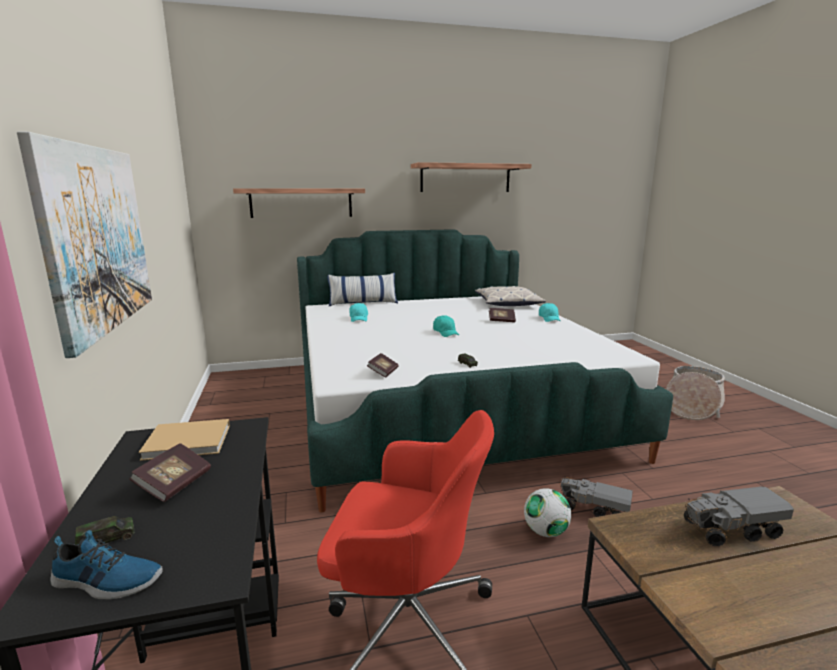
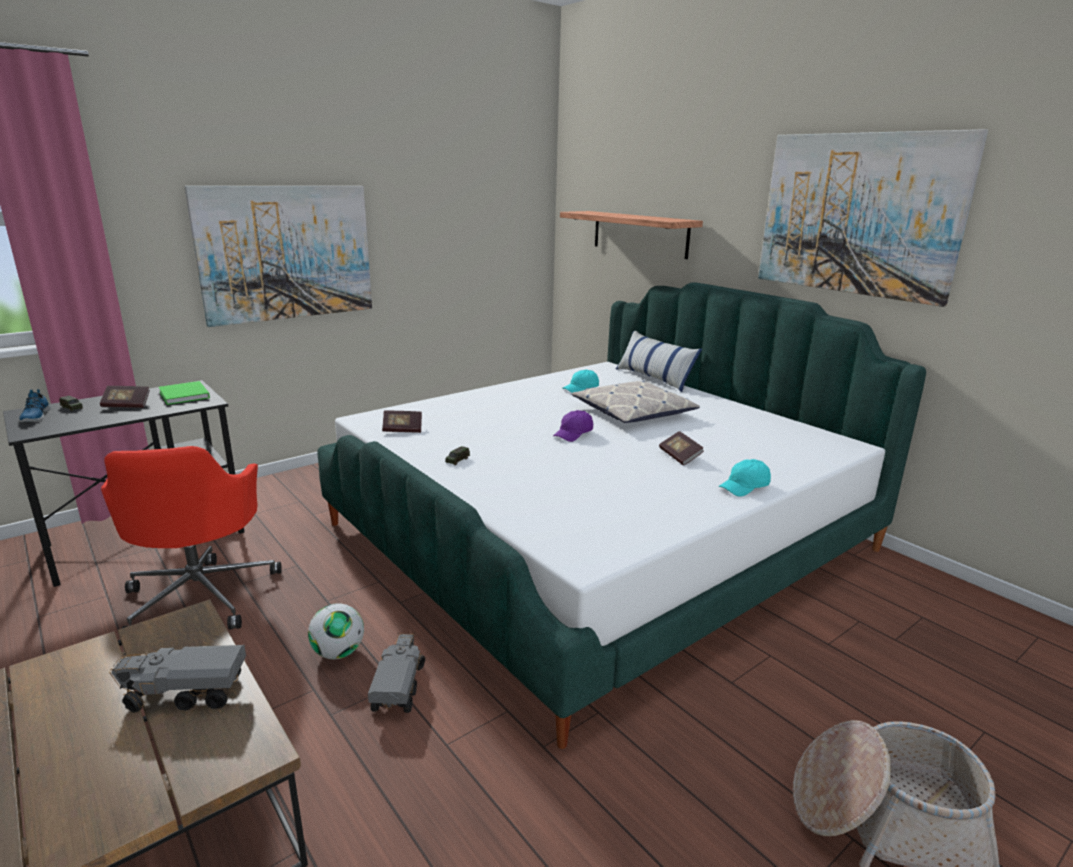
camera: 65 degrees right, 5 degrees up
(190, 442) = (184, 395): beige book -> green book
(446, 333) = (573, 434): turquoise cap -> purple cap
(465, 178) = (858, 214): shelf -> picture
(507, 303) = (801, 449): pillow -> pillow (633, 412)
(731, 530) = (185, 694): toy truck -> toy truck turned 60 degrees counterclockwise

